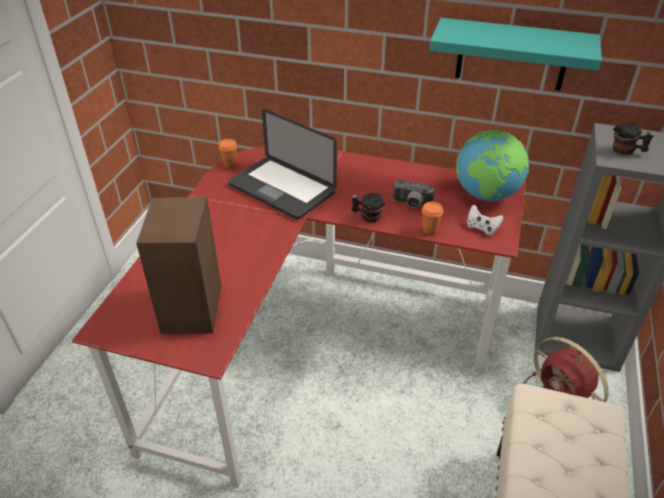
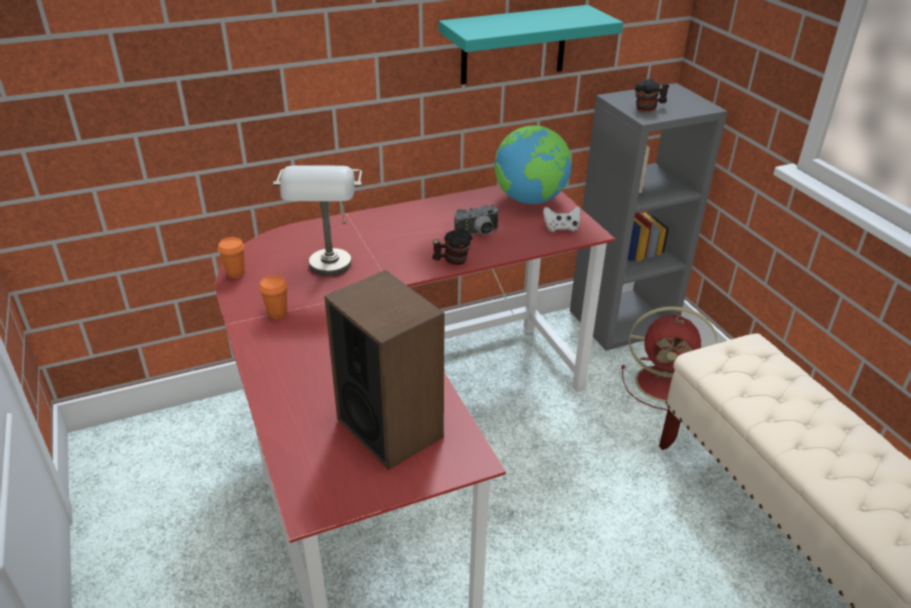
camera: 40 degrees left, 5 degrees down
(281, 189) = (330, 272): laptop -> grey table lamp
(429, 230) = (522, 248): orange cup -> orange cup (277, 313)

